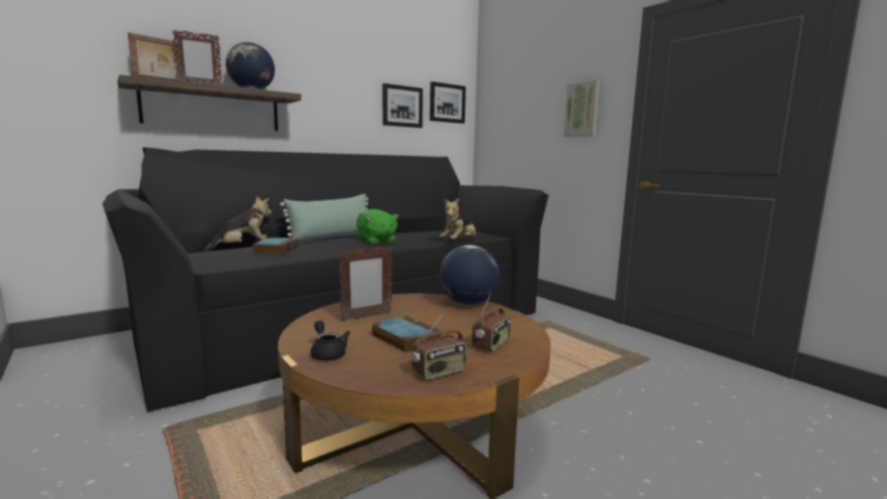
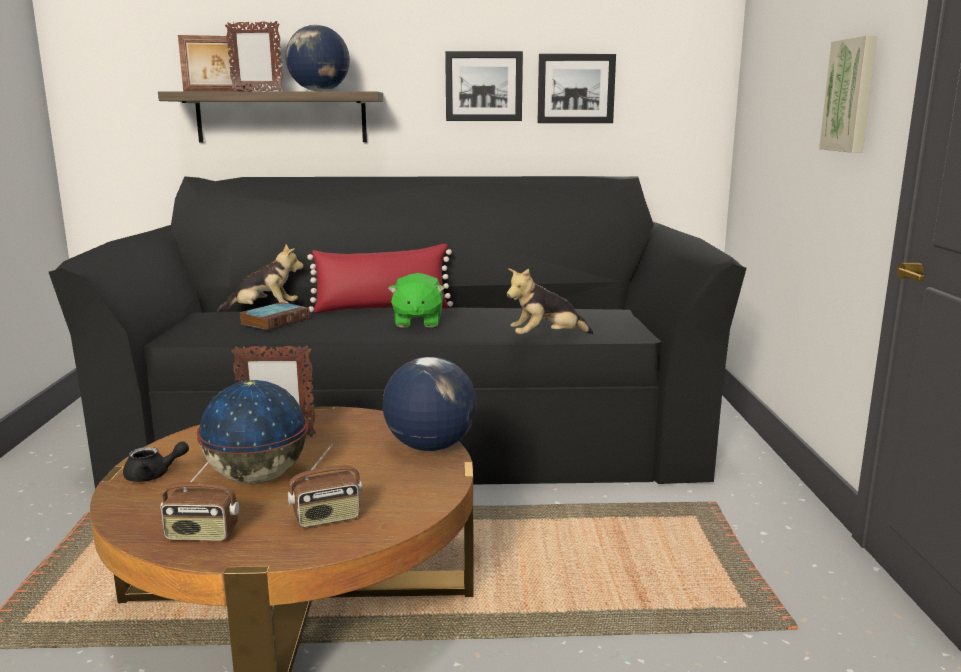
camera: 35 degrees right, 5 degrees up
(327, 353) = (153, 475): black teapot -> black teapot turned 75 degrees clockwise
(332, 238) = (382, 308): green pillow -> red pillow
(404, 338) = (256, 478): book -> globe
(447, 103) = (670, 74): picture -> picture (483, 86)

